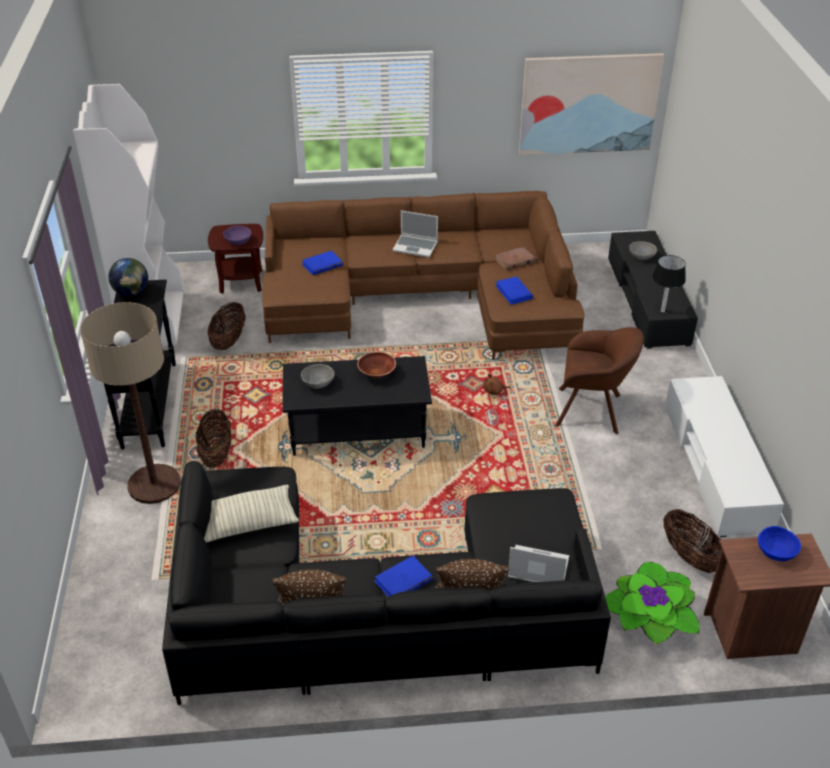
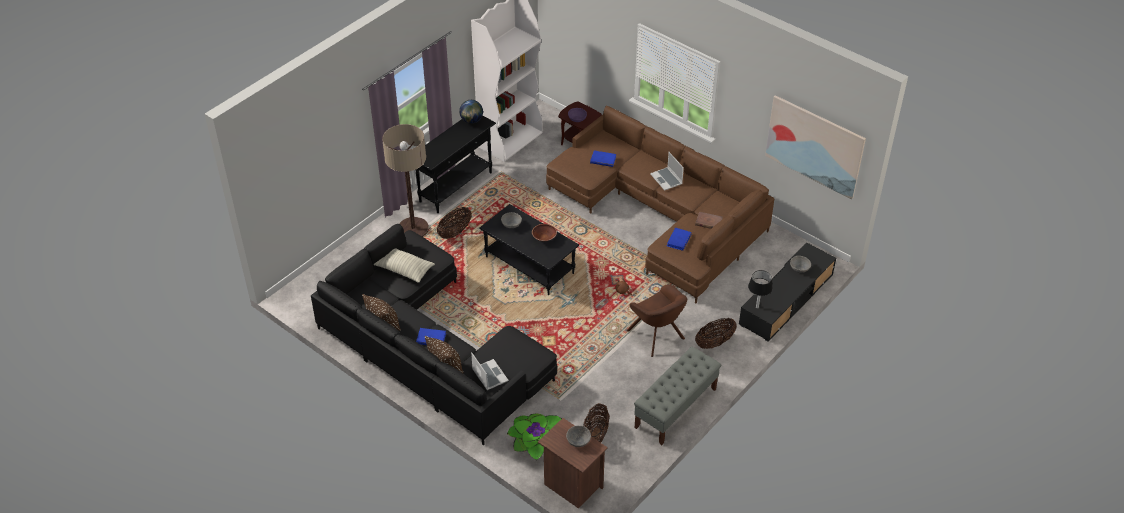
camera: 45 degrees right, 5 degrees up
(229, 341) = (531, 175): basket -> basket (714, 342)
(715, 467) = (675, 408): white tv stand -> grey bench
(776, 551) = (578, 440): blue bowl -> grey bowl

